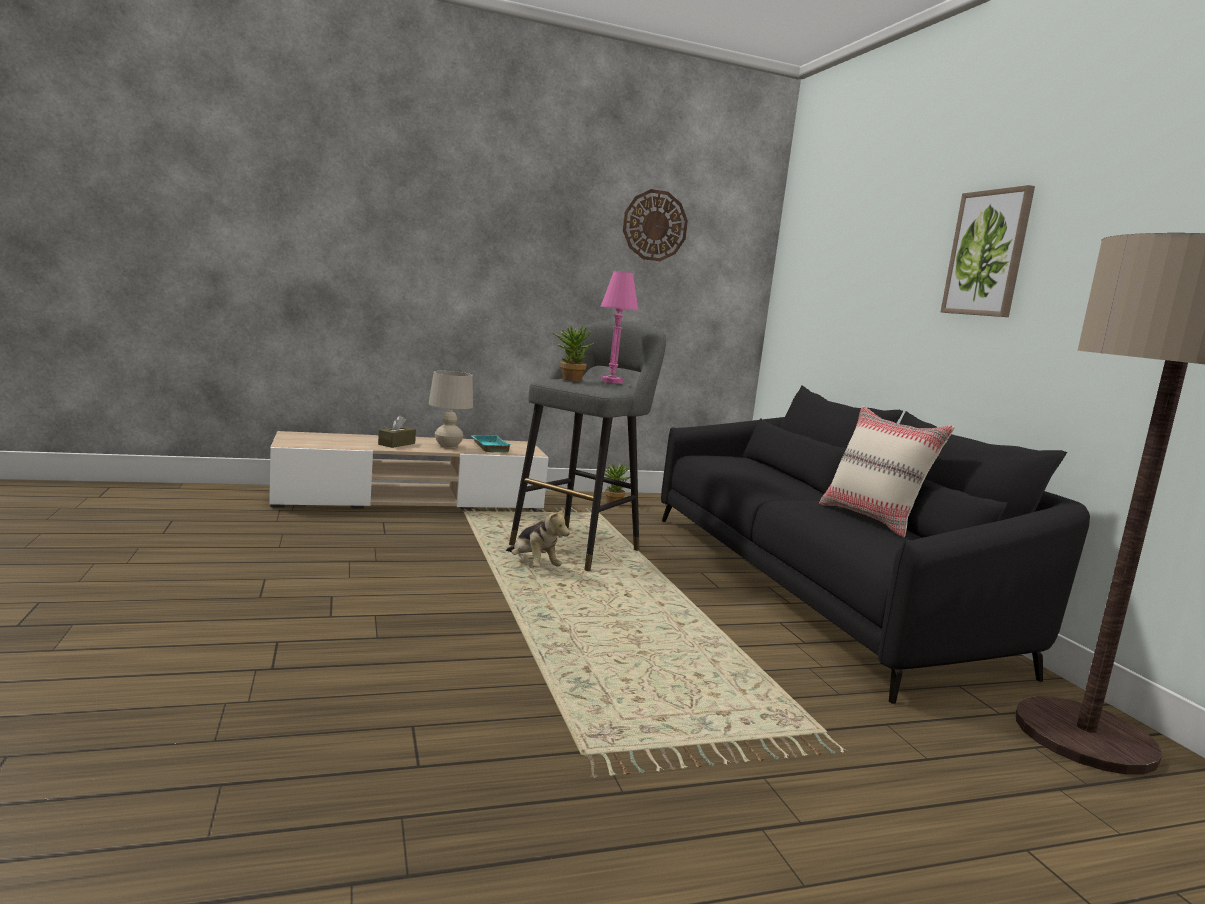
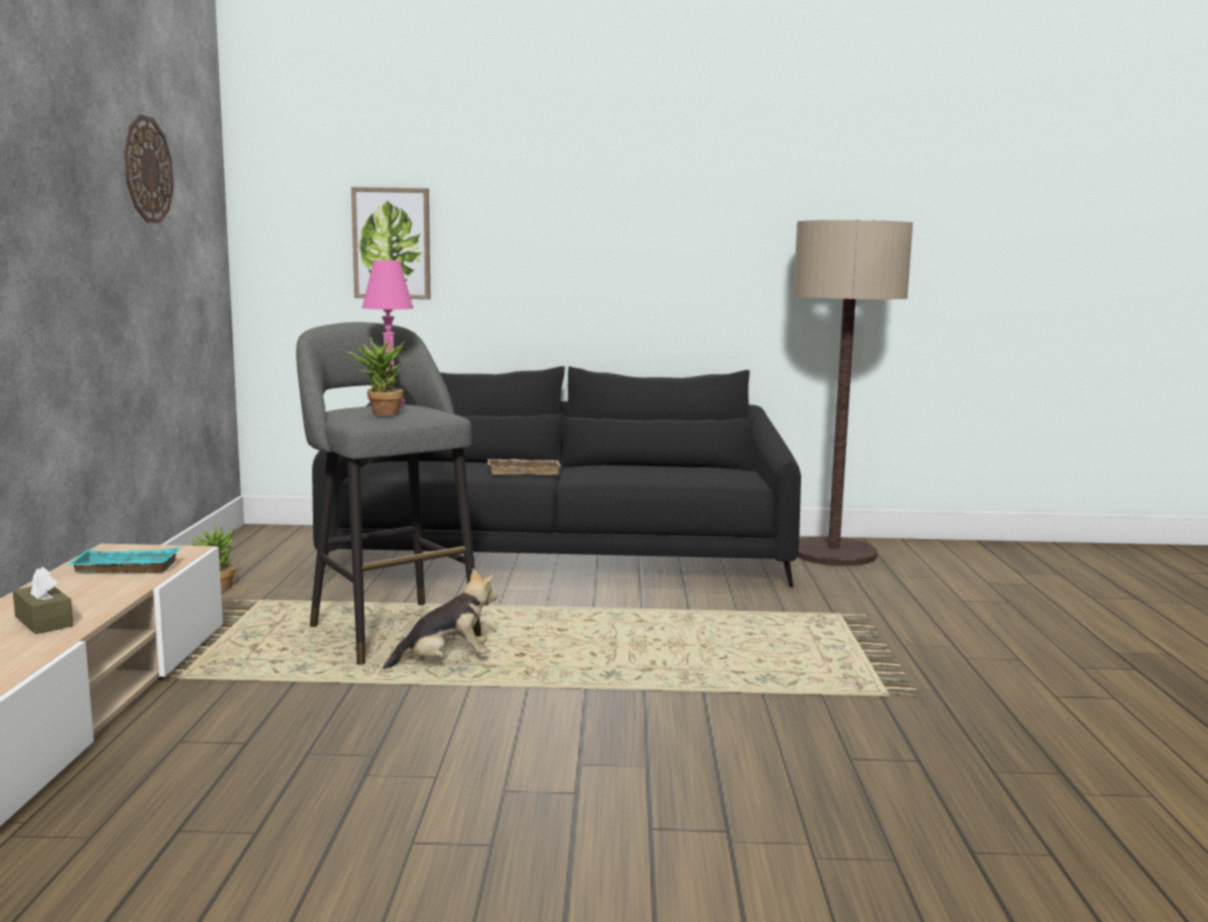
camera: 70 degrees left, 0 degrees up
(448, 446) = (96, 591): beige table lamp -> none
(778, 486) = (524, 471): none -> beige tray
(872, 519) = (641, 467): beige pillow -> none
(987, 253) = (603, 213): picture -> picture (392, 243)

